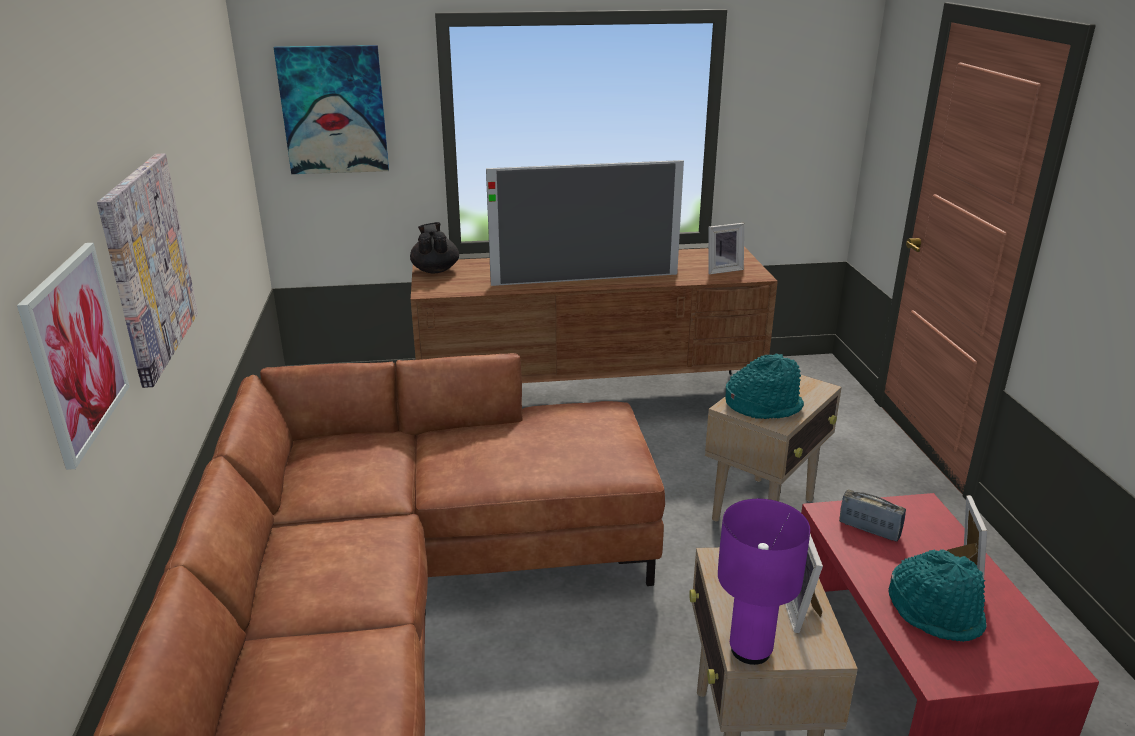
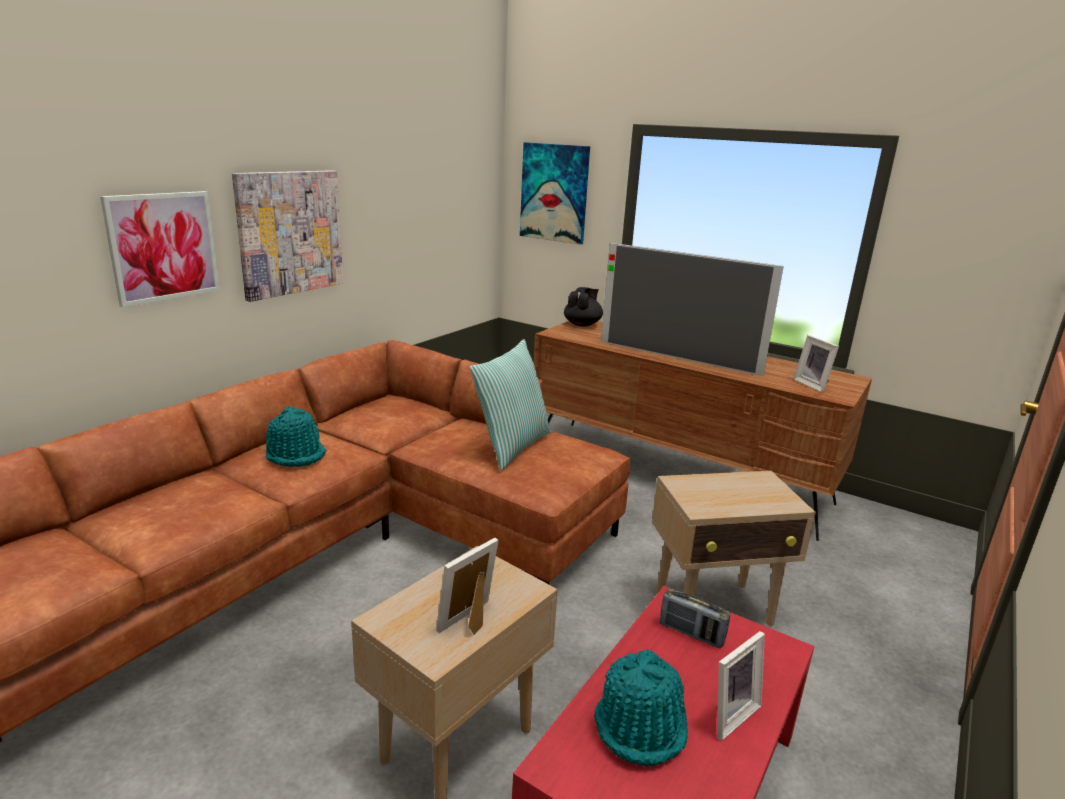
camera: 40 degrees right, 5 degrees down
(532, 440) = (511, 446): none -> pillow
(722, 269) = (813, 385): picture frame -> picture frame turned 45 degrees clockwise
(749, 650) = (387, 619): purple table lamp -> none
(763, 406) = (709, 493): turquoise hat -> turquoise hat (296, 455)
(869, 529) = (691, 633): radio -> radio turned 135 degrees clockwise

